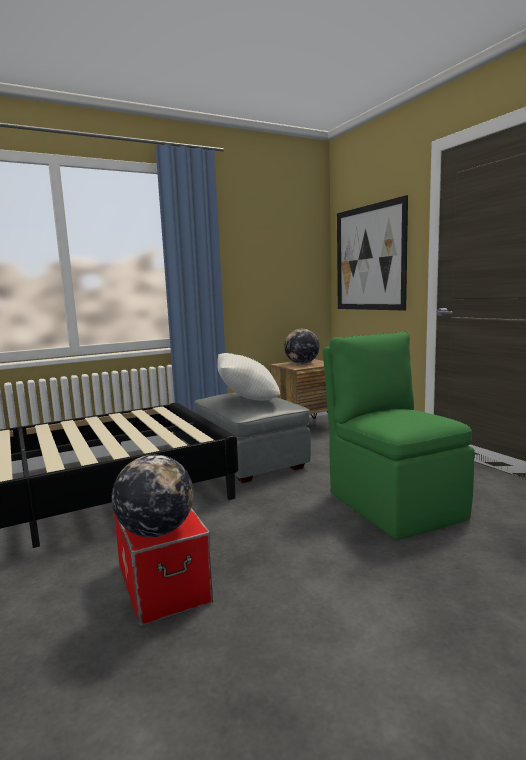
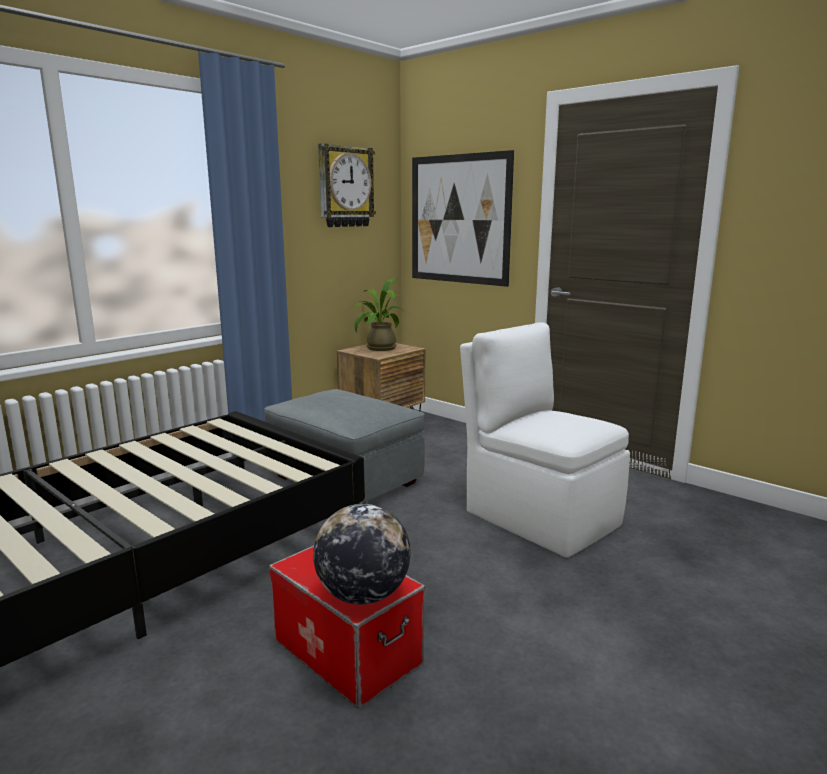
camera: 20 degrees left, 5 degrees up
(247, 399) = (346, 405): white pillow -> none
(279, 238) = (345, 187): none -> wall clock
(302, 363) = (377, 349): globe -> potted plant
(393, 504) = (539, 516): green chair -> white chair

